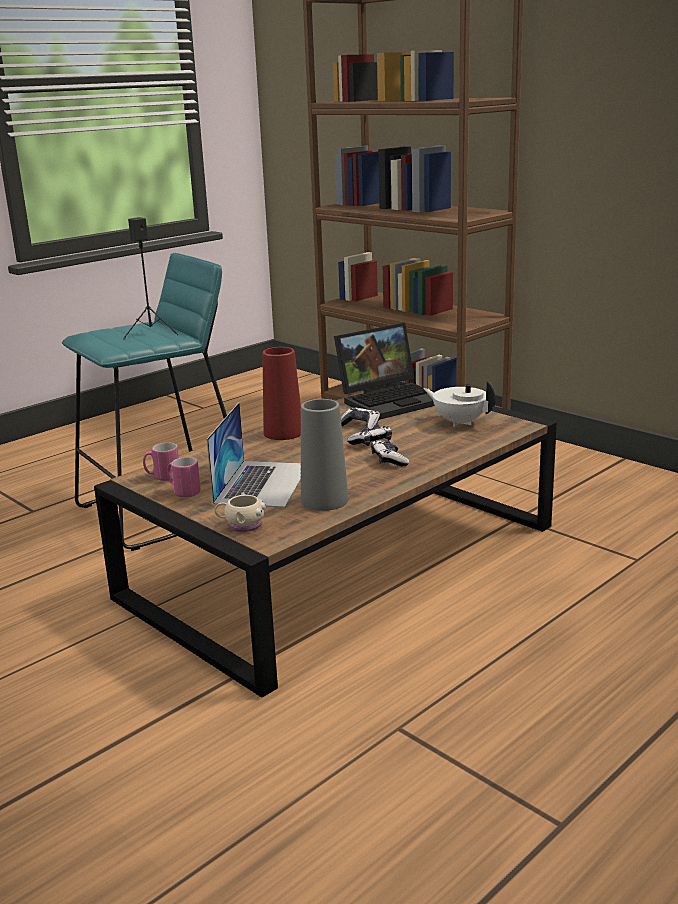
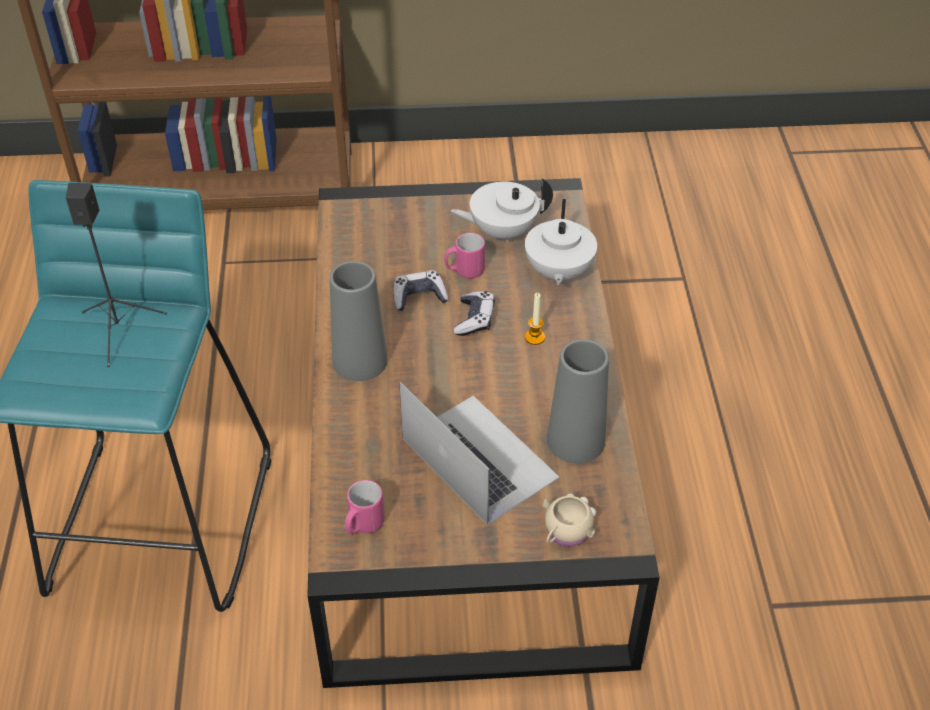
camera: 50 degrees left, 25 degrees up
(183, 492) = (426, 530): pink mug -> pink mug (464, 271)
(283, 433) = (360, 361): red vase -> grey vase
(389, 460) = (534, 337): game controller -> candle
(391, 400) = (377, 229): laptop -> none
(457, 446) = (558, 272): none -> white teapot

